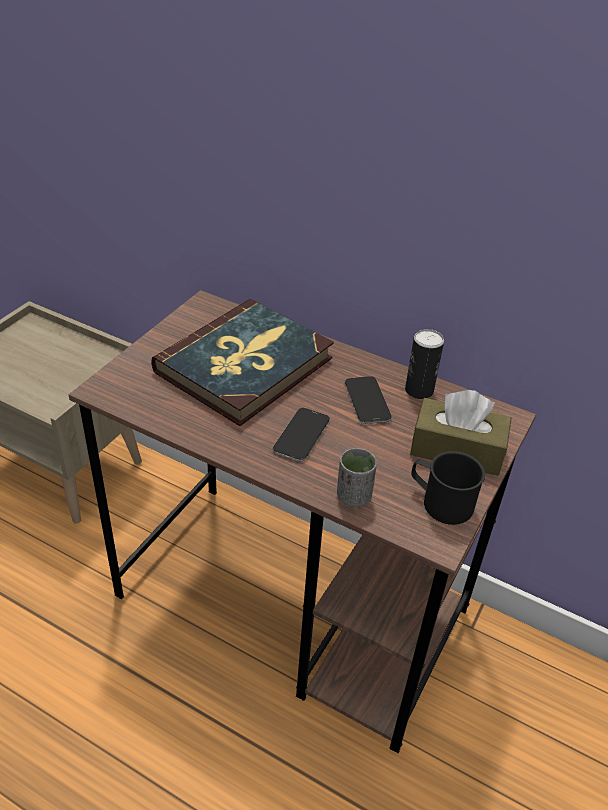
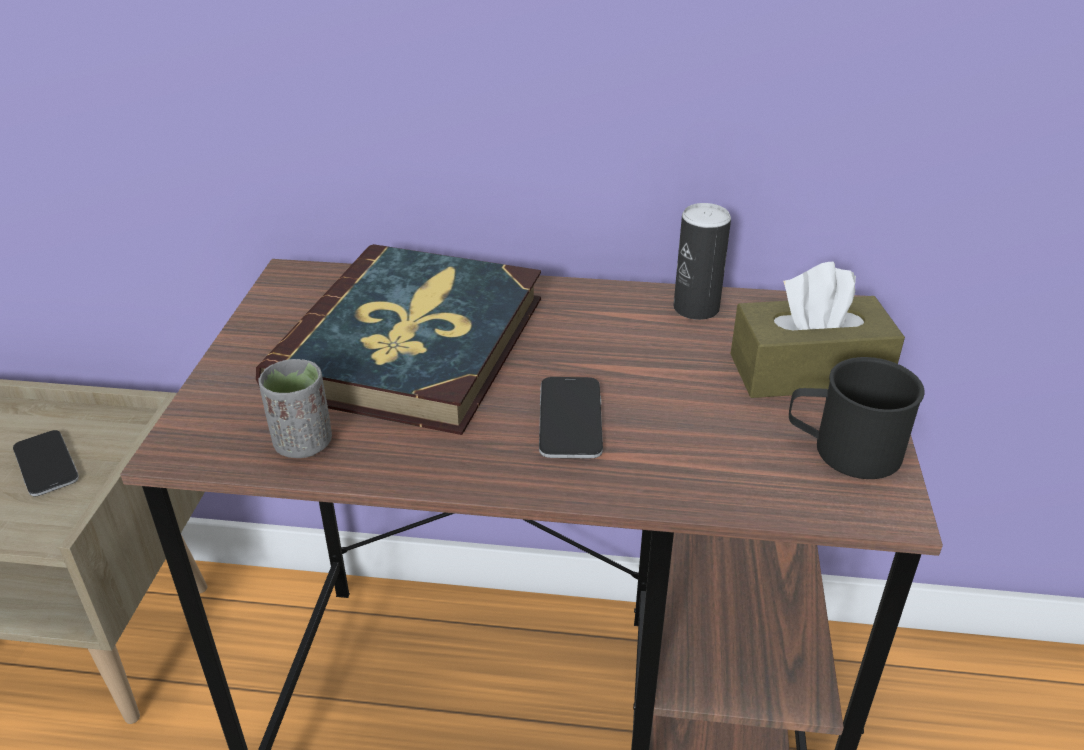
camera: 20 degrees left, 5 degrees down
(353, 496) = (714, 484): grey cup -> grey cup (303, 444)
(367, 401) = (634, 342): phone -> phone (46, 464)

